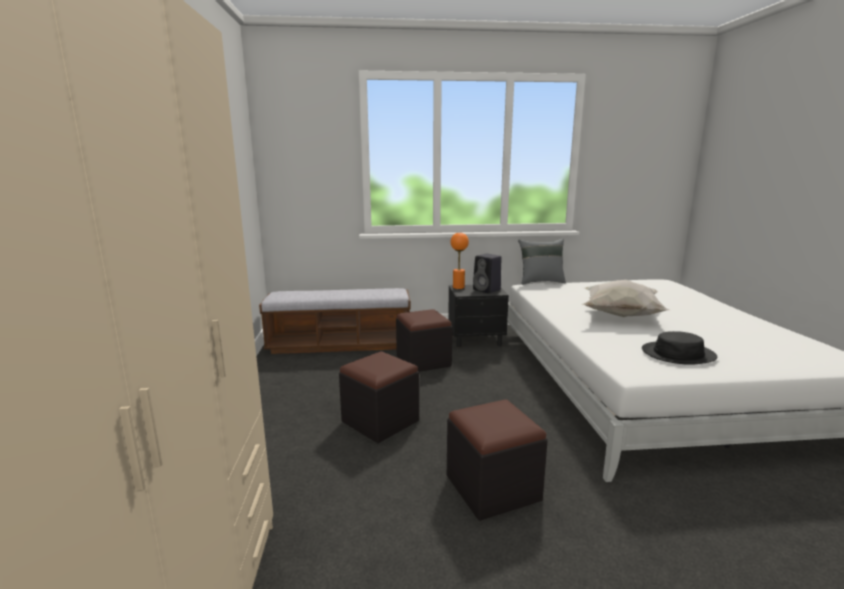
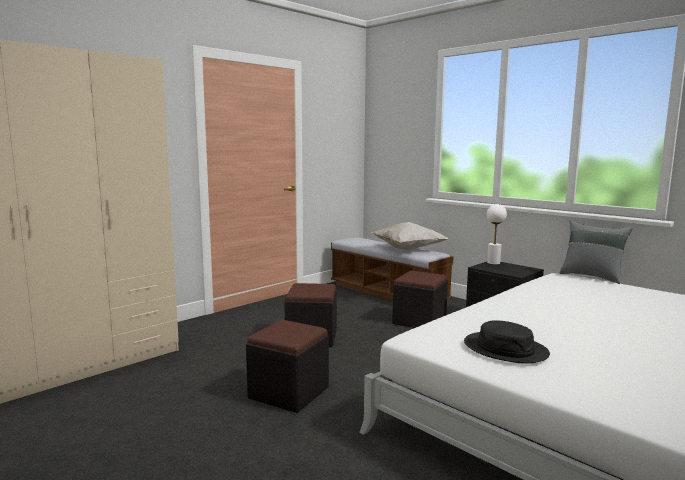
camera: 50 degrees right, 5 degrees down
(458, 287) = (493, 263): orange table lamp -> white table lamp
(487, 290) = (514, 270): black speaker -> none
(619, 315) = (563, 314): white pillow -> white pillow (407, 249)

